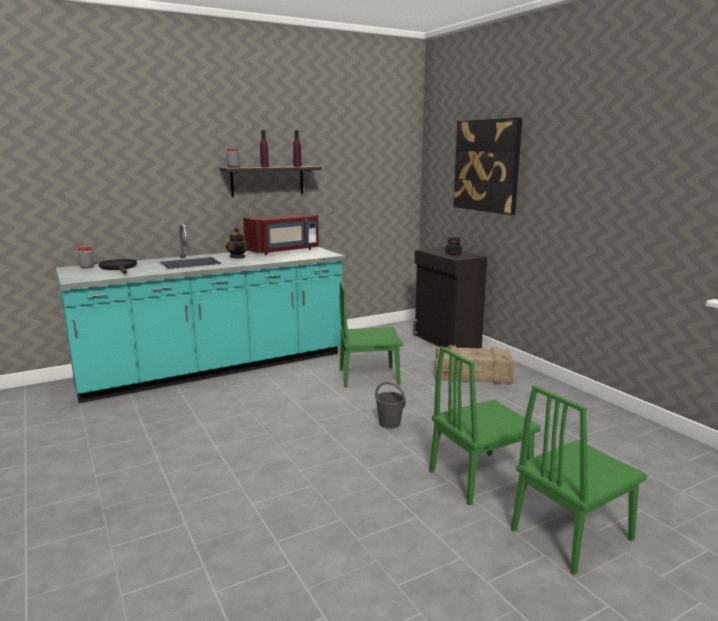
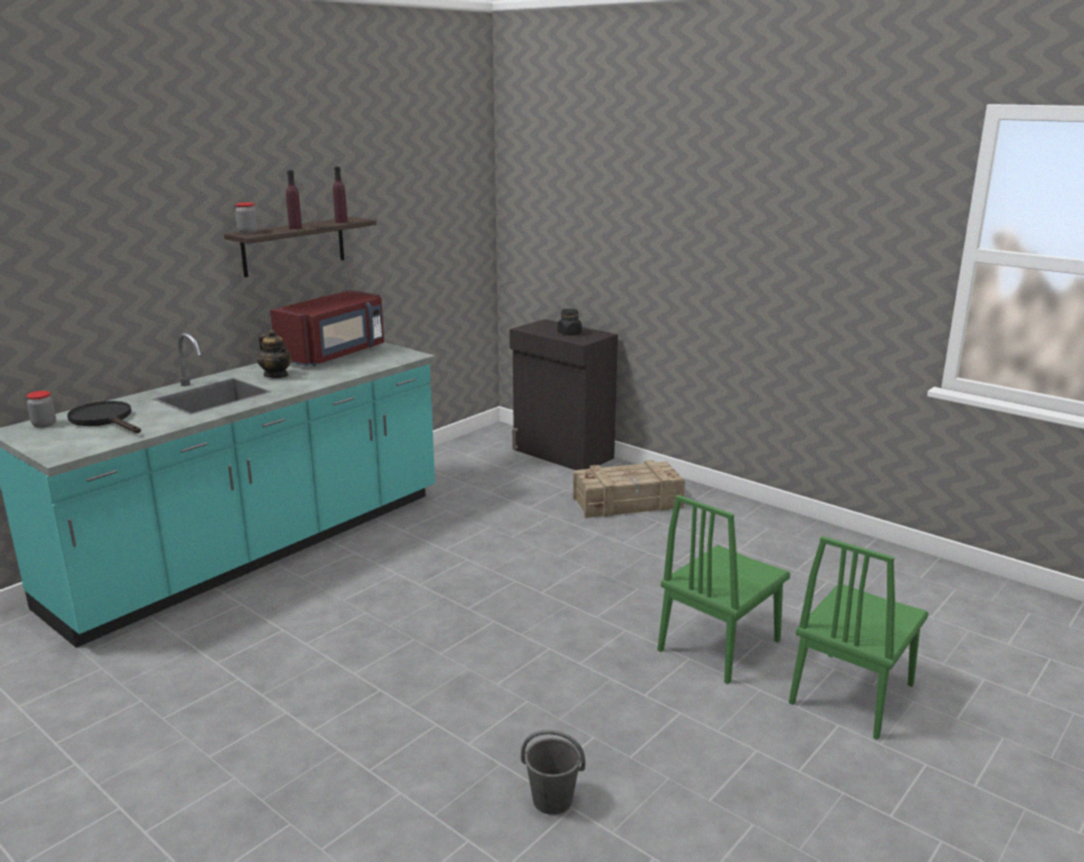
camera: 20 degrees left, 5 degrees up
(369, 377) = (495, 527): green chair -> none
(390, 423) = (568, 593): grey bucket -> grey bucket (553, 800)
(487, 166) = (610, 208): picture -> none

